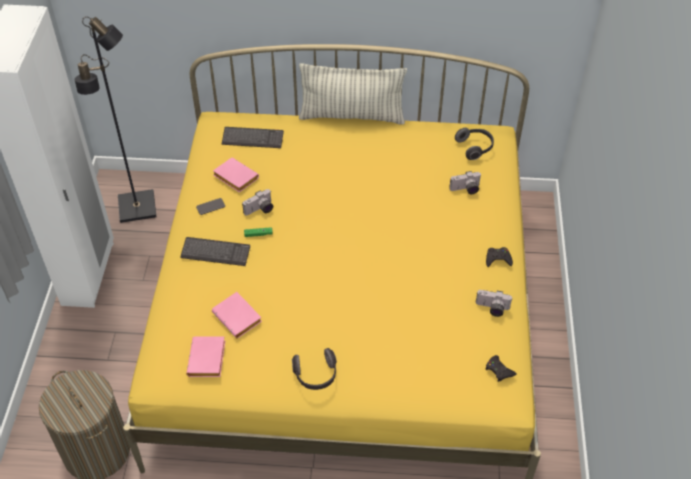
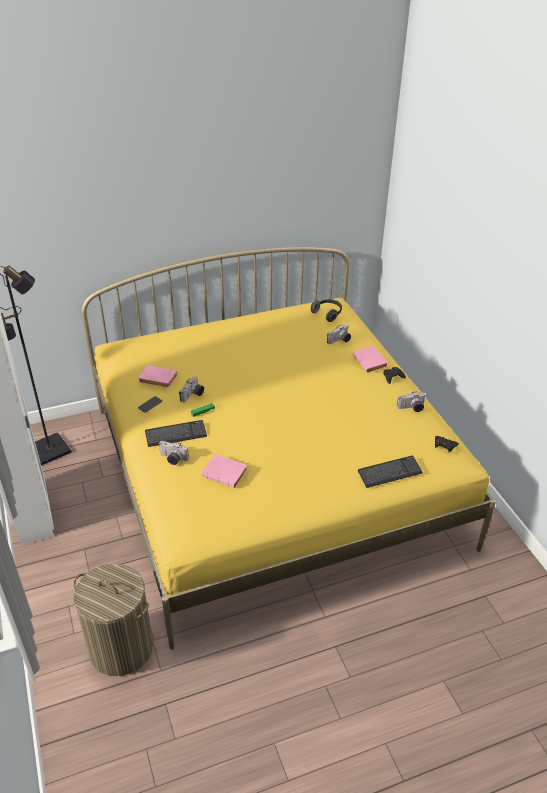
camera: 25 degrees left, 10 degrees down
(196, 281) = (172, 459): none -> camera
(208, 360) = (220, 511): pink book -> pink book (371, 362)
(253, 139) = (154, 350): keyboard -> keyboard (389, 472)
(316, 376) = (315, 493): headphones -> none
(352, 116) = (222, 317): pillow -> none

